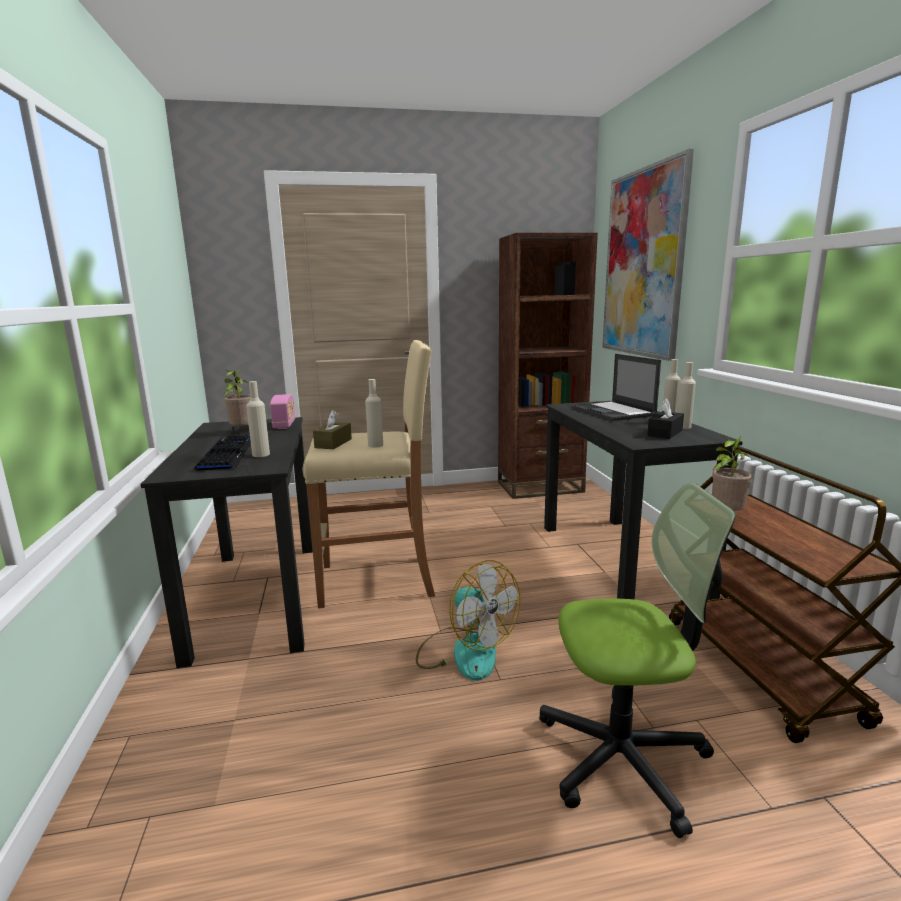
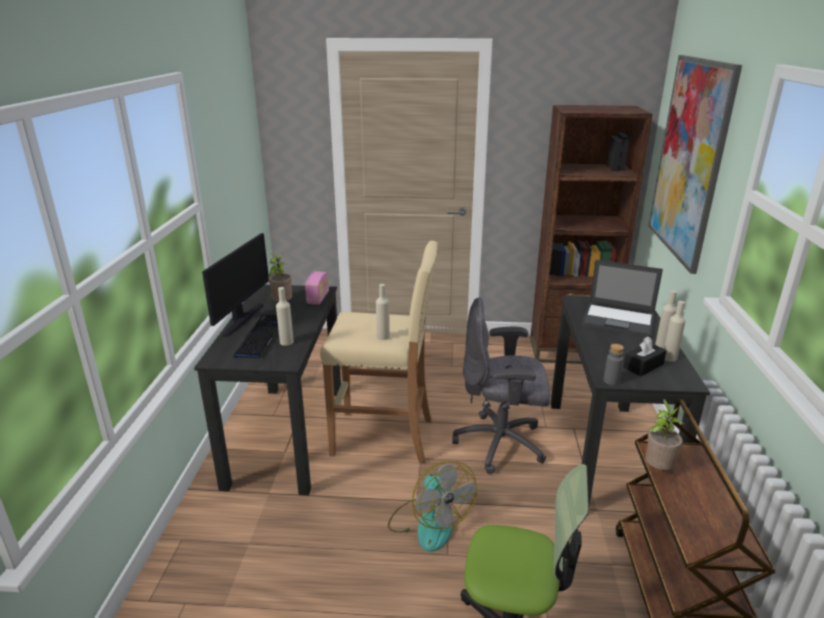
camera: 15 degrees right, 10 degrees up
(194, 445) = (242, 319): none -> monitor
(333, 443) = (350, 328): brown tissue box -> none
(511, 567) = (501, 444): none -> grey office chair
(614, 412) = (619, 320): laptop -> laptop turned 60 degrees counterclockwise
(644, 444) = (611, 381): none -> grey bottle

